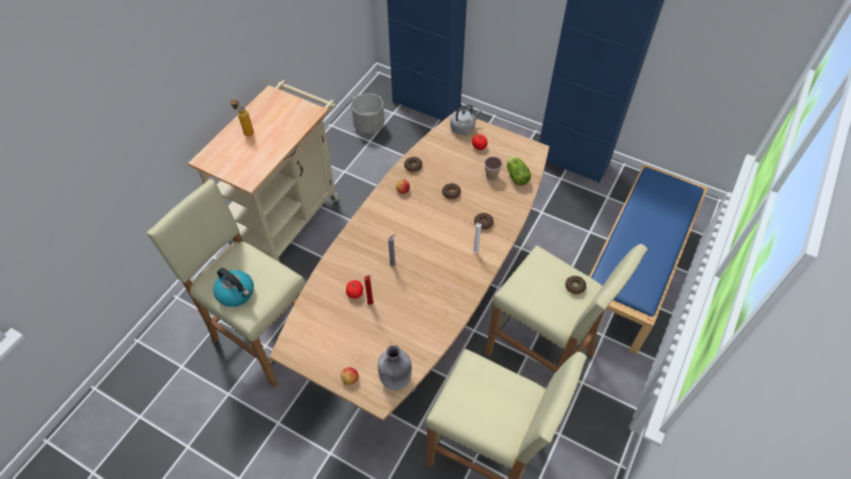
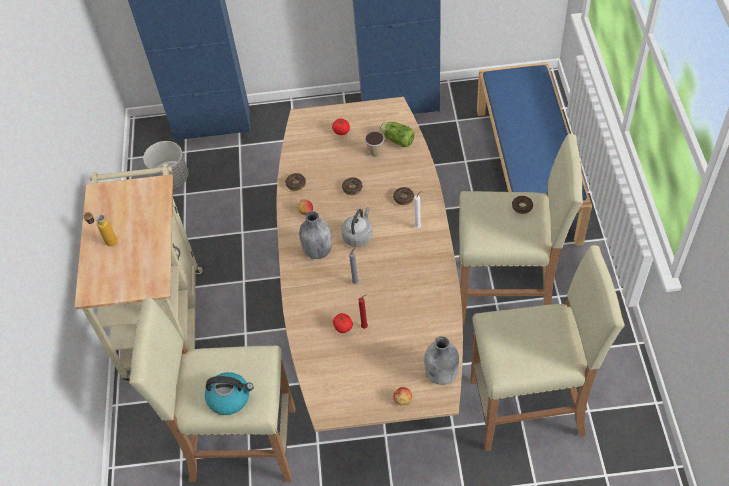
camera: 30 degrees left, 0 degrees up
(386, 224) = (317, 250): none -> grey bottle
(463, 128) = (312, 122): grey kettle -> grey kettle (358, 235)

